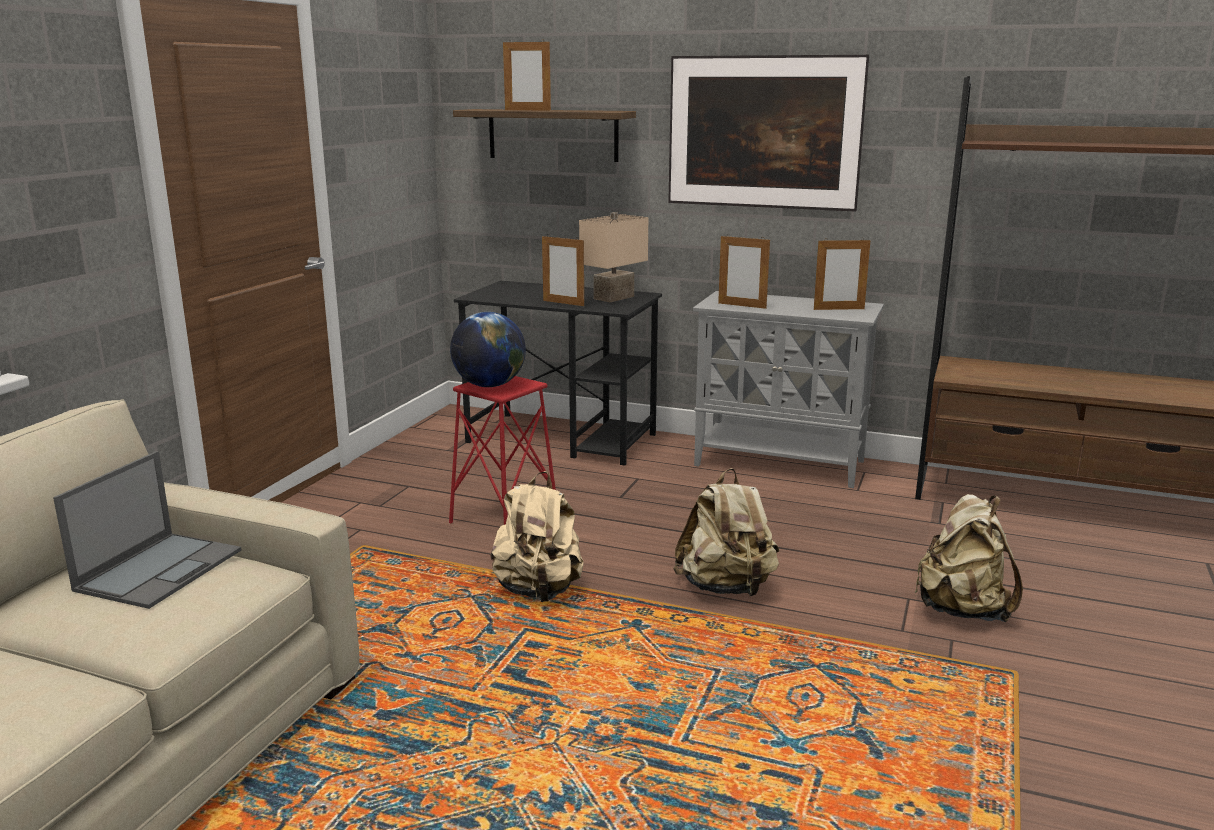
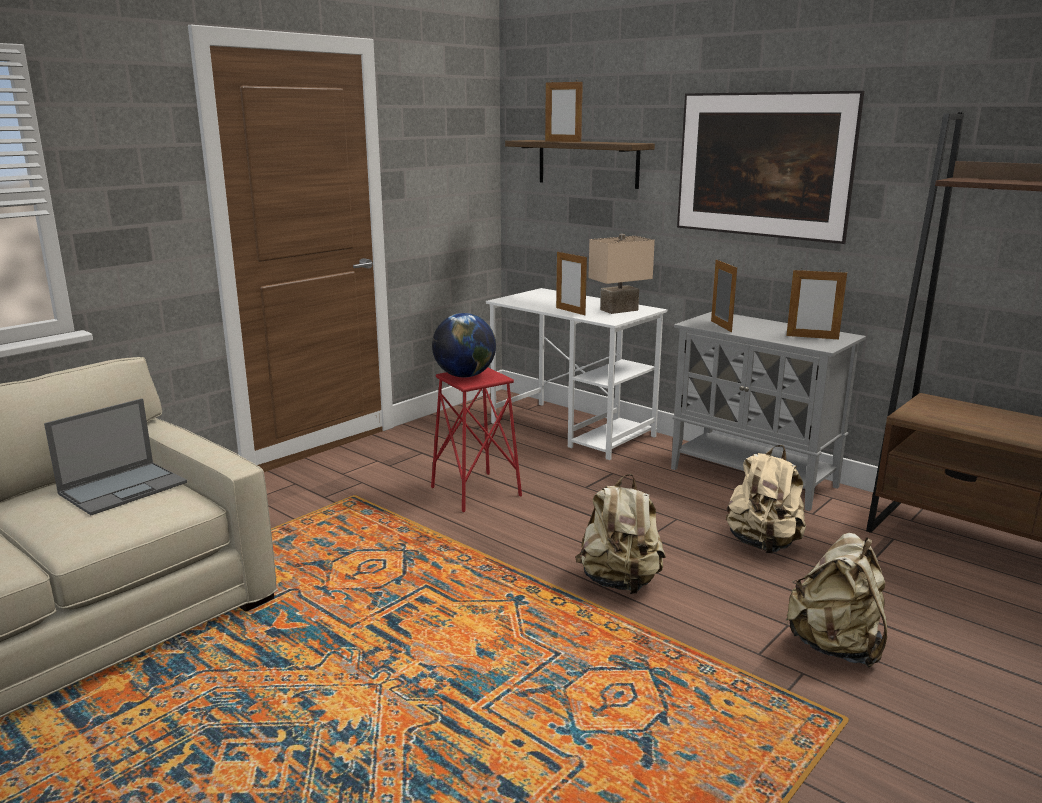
camera: 20 degrees right, 0 degrees up
(538, 590) = (460, 555): beige backpack -> beige backpack (763, 544)
(563, 438) = (573, 430): black desk -> white desk
(742, 305) = (721, 326): picture frame -> picture frame turned 150 degrees counterclockwise

